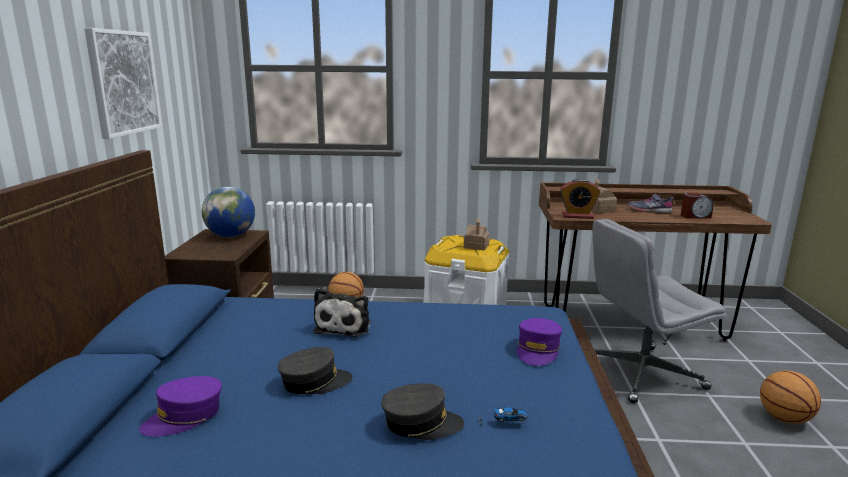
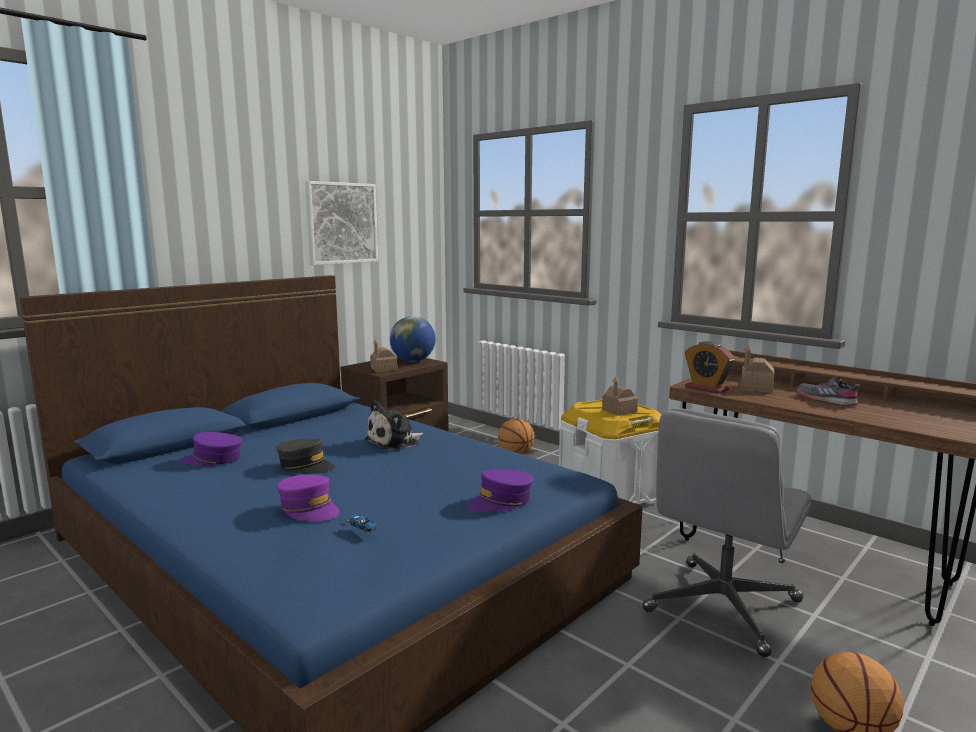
camera: 40 degrees right, 5 degrees down
(220, 251) = (383, 369): none -> toy house
(421, 423) = (309, 508): grey cap -> purple cap
(640, 374) = (722, 607): grey office chair -> grey office chair turned 75 degrees counterclockwise
(695, 216) = (879, 416): alarm clock -> none

